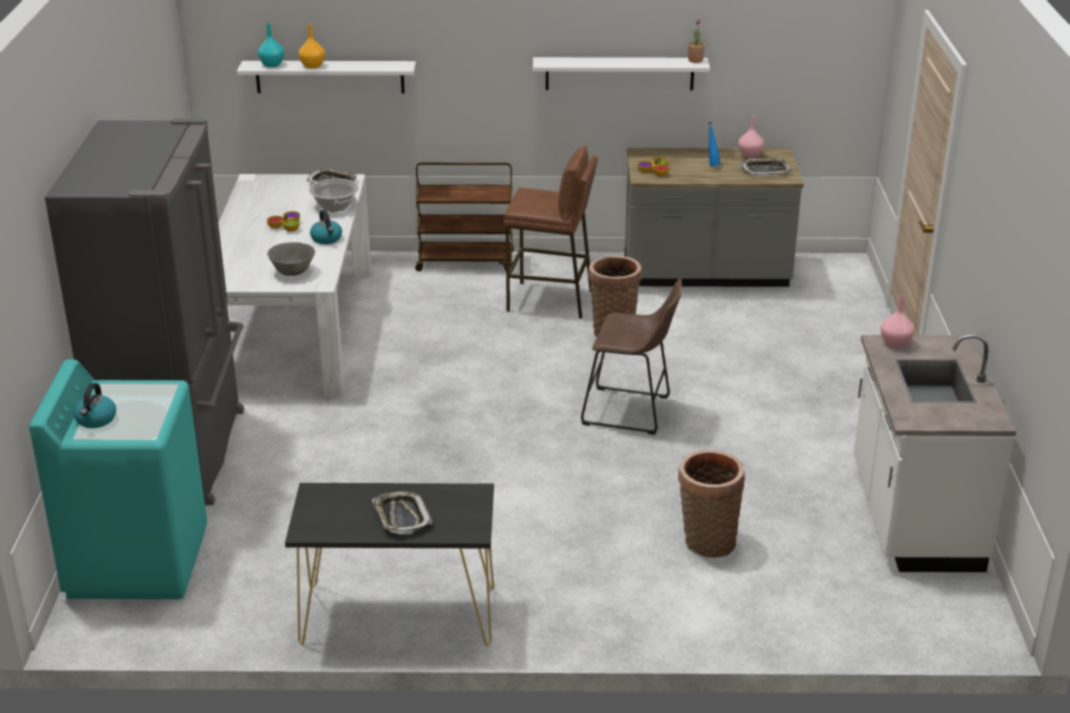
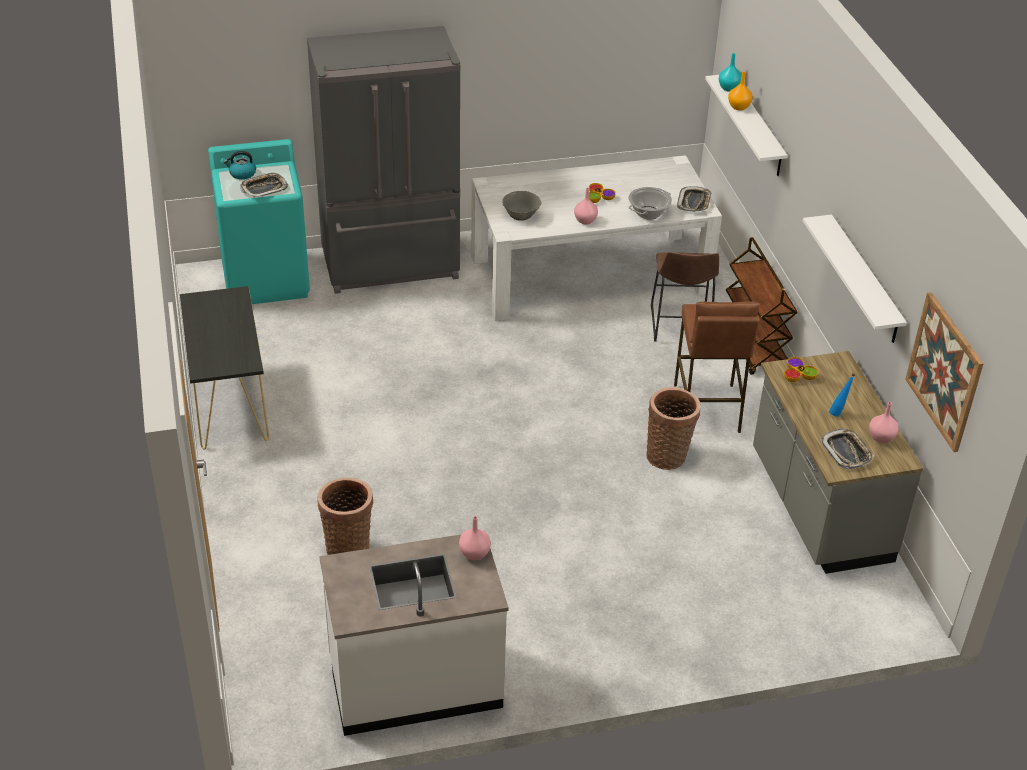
camera: 75 degrees right, 10 degrees up
(327, 239) = (586, 221): kettle -> pink vase
(401, 516) = (215, 336): tray -> tray (264, 188)
(631, 412) = (530, 484): brown stool -> brown stool (680, 327)
(695, 60) = (890, 314): potted plant -> none
(782, 54) = (944, 371): none -> picture

